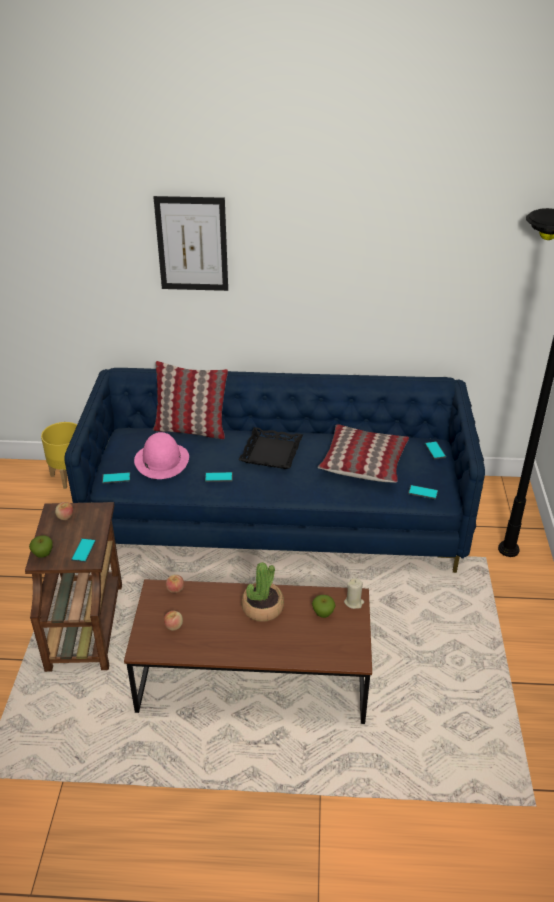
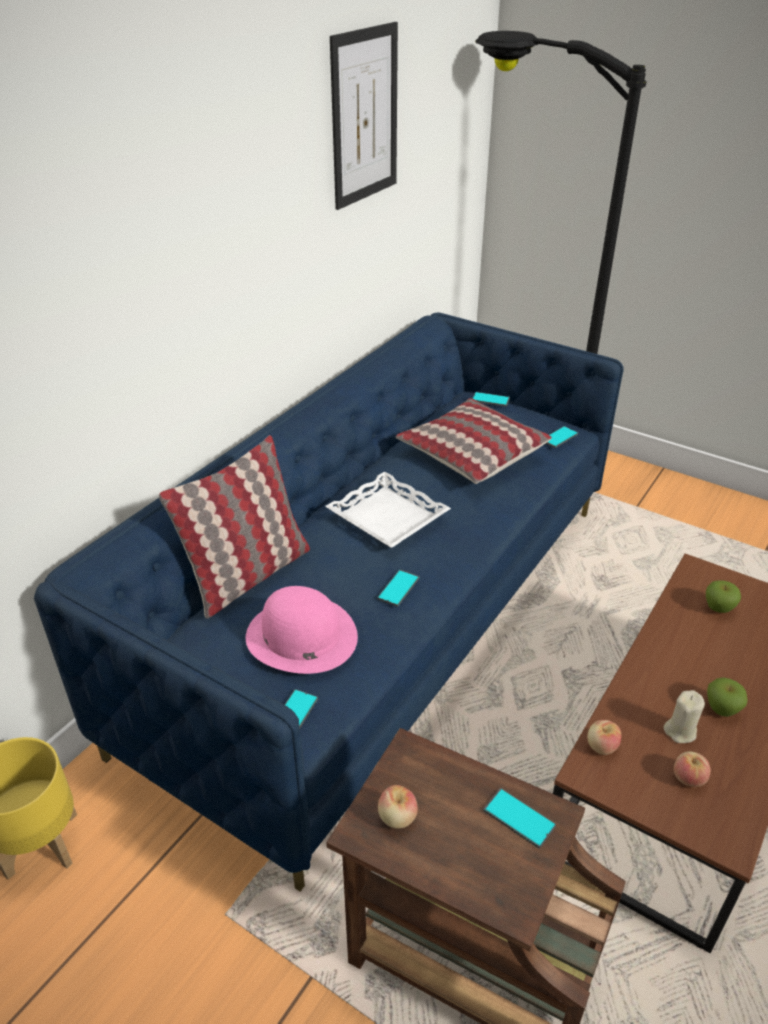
camera: 60 degrees left, 0 degrees up
(43, 554) = (495, 893): apple -> apple (721, 709)
(192, 244) = (129, 234): picture -> picture (364, 116)
(262, 608) = (684, 661): potted plant -> none
(270, 452) = (387, 517): black tray -> white tray
(354, 602) = (707, 574): beige candle -> beige candle (680, 731)

